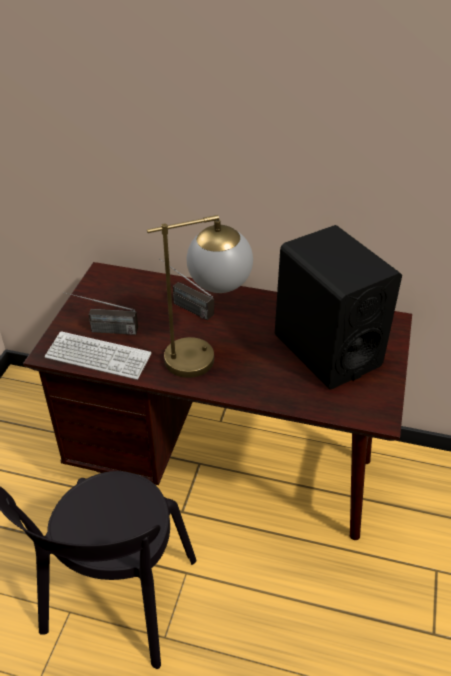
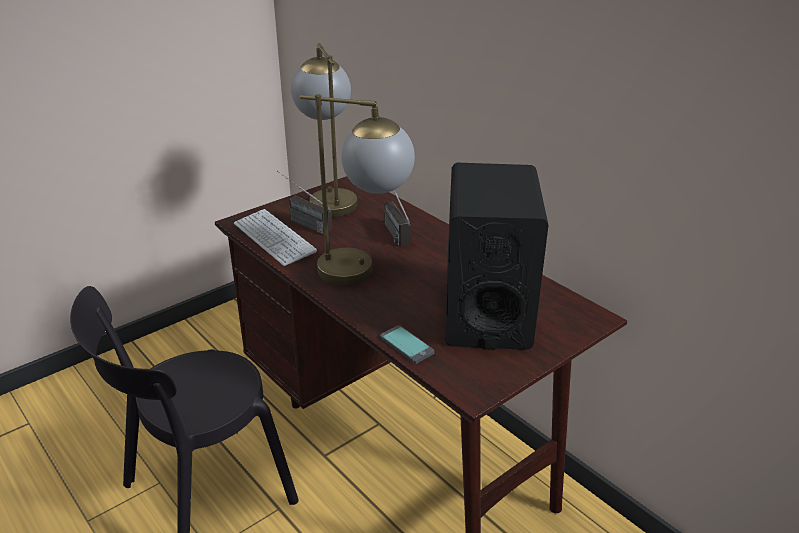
camera: 35 degrees right, 10 degrees down
(99, 296) = (329, 198): none -> table lamp
(303, 403) = (407, 345): none -> phone

